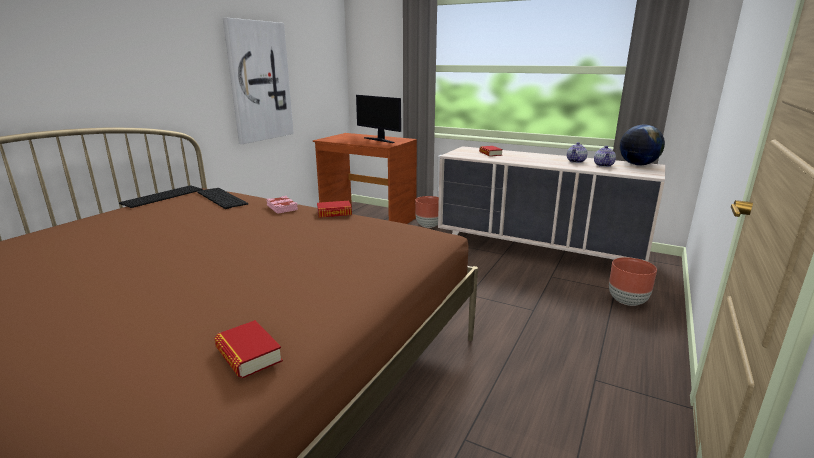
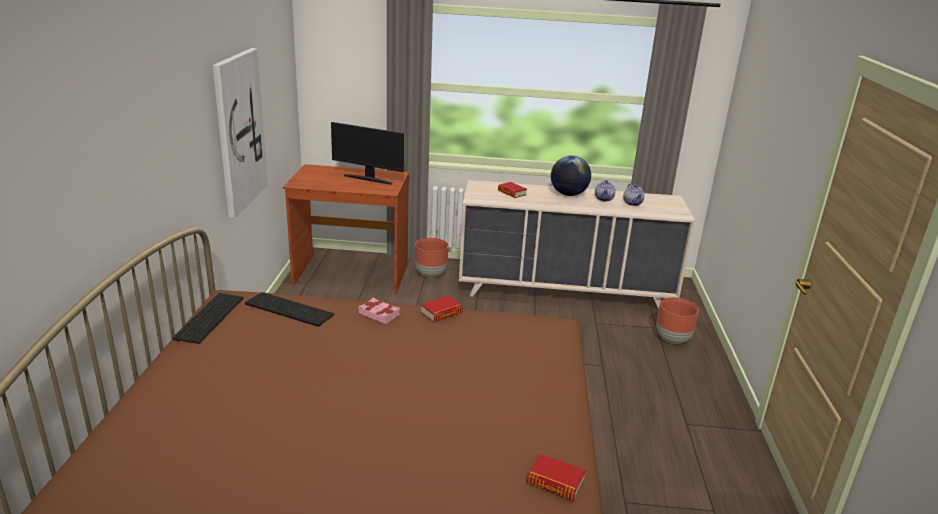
camera: 25 degrees left, 5 degrees up
(637, 165) = (660, 199): globe -> globe (568, 194)

